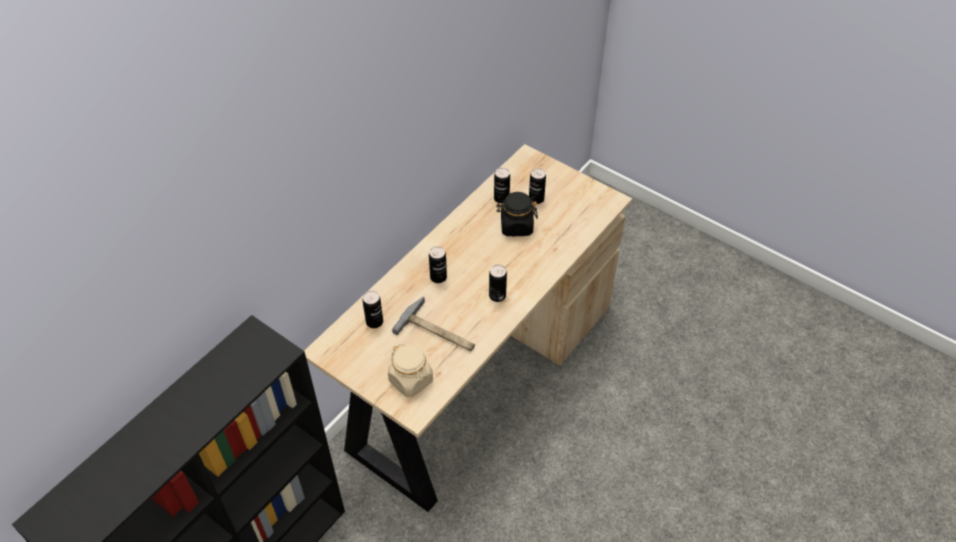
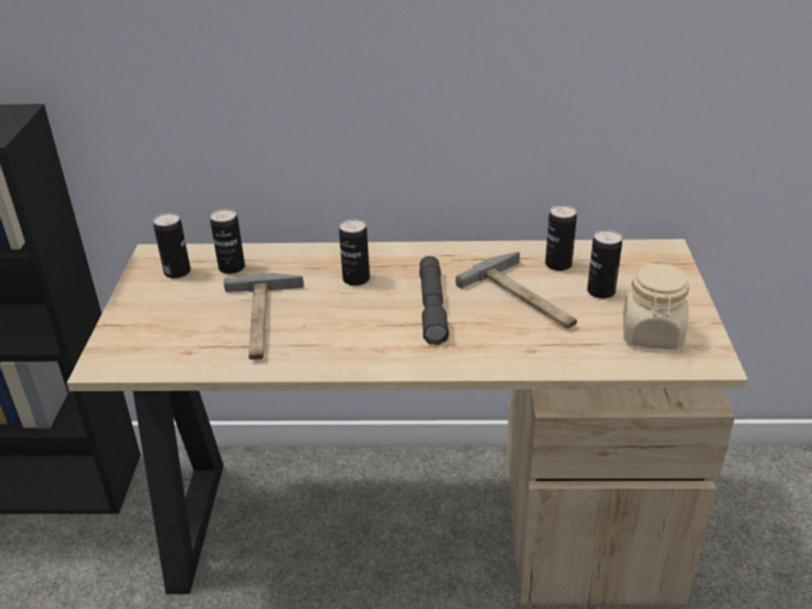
camera: 55 degrees right, 15 degrees down
(411, 380) = (157, 336): beige jar -> beige jar (652, 334)
(491, 262) = (432, 307): none -> grey flashlight
(497, 295) = (378, 339): can -> can (177, 272)
(516, 226) = (526, 298): black jar -> hammer

